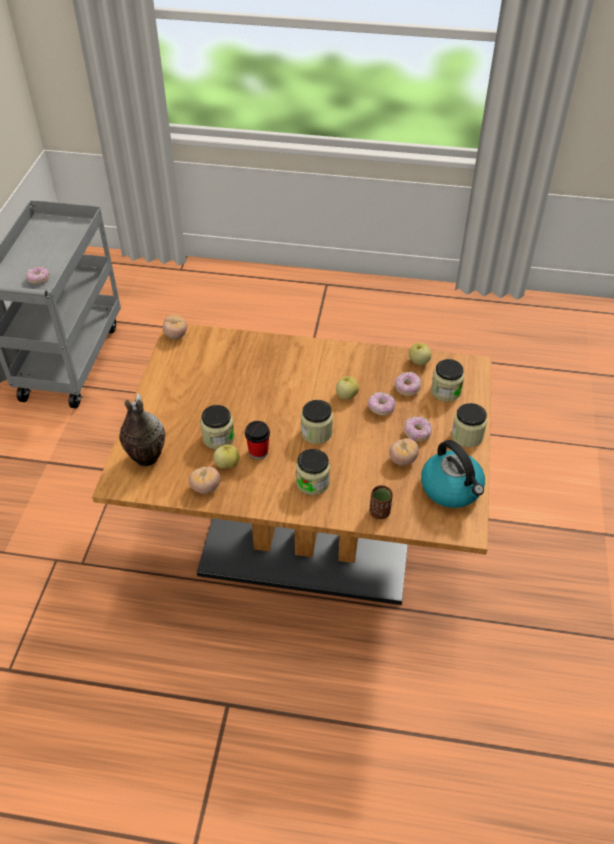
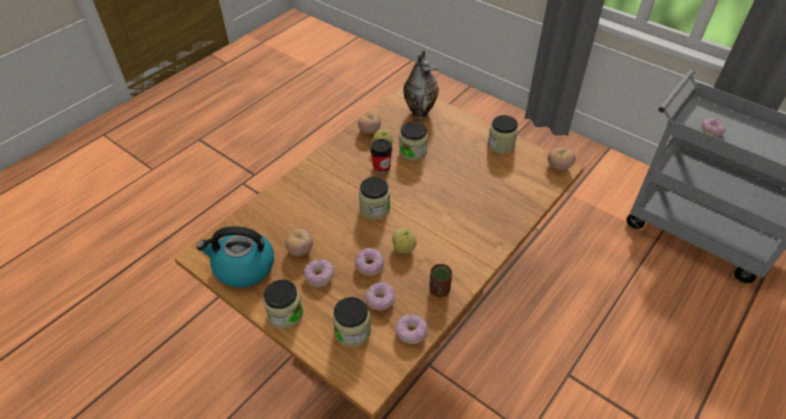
camera: 120 degrees right, 0 degrees up
(312, 482) = (326, 185): jar -> jar (501, 145)
(379, 512) = (266, 210): brown cup -> brown cup (439, 290)
(418, 361) = (411, 333): apple -> donut

